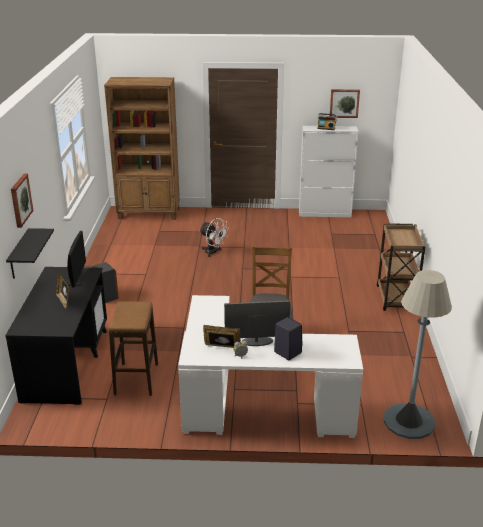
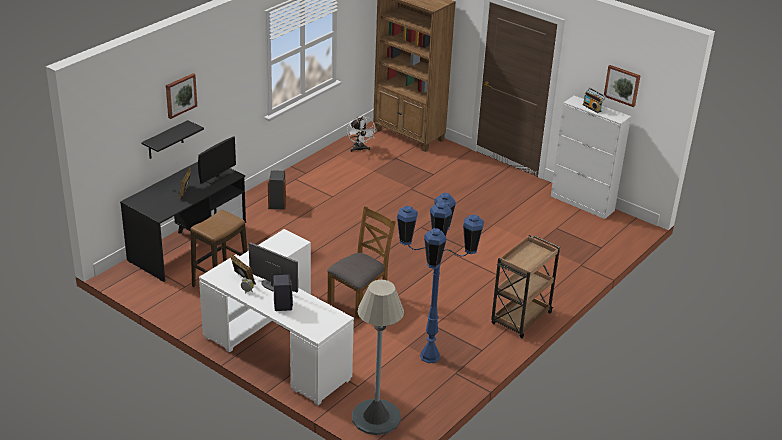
camera: 35 degrees right, 5 degrees up
(213, 252) = (415, 200): white fan -> white fan (359, 149)
(378, 354) = (430, 357): none -> blue floor lamp

